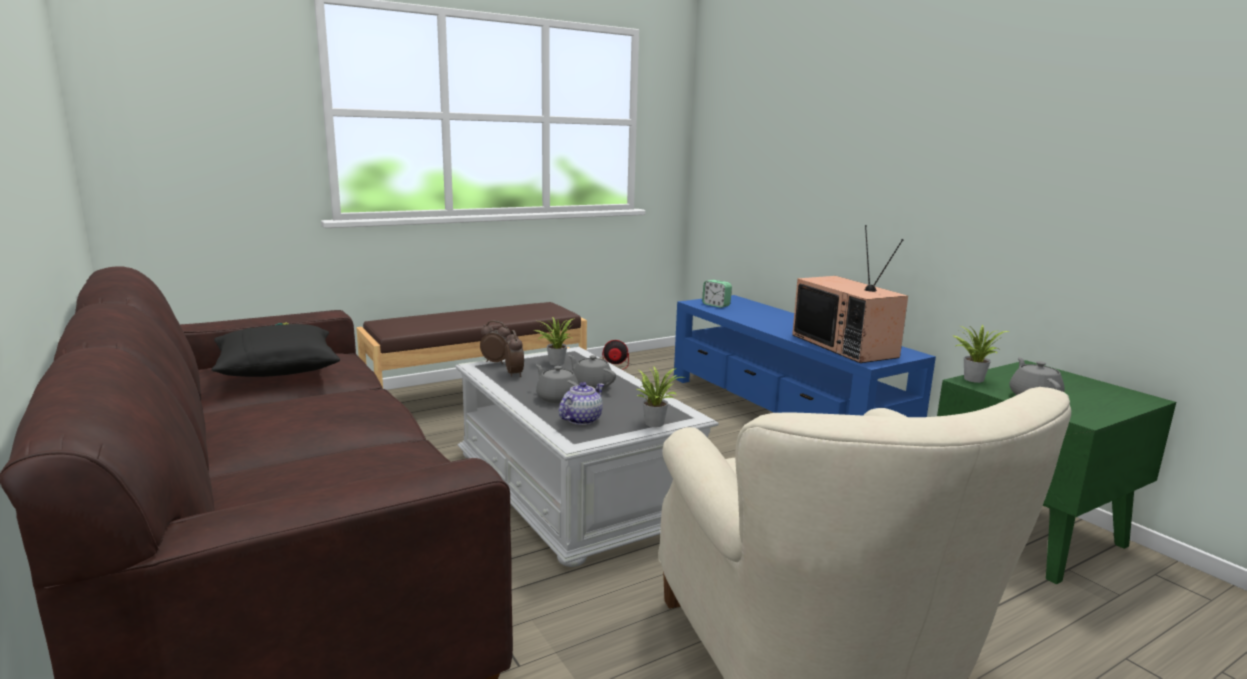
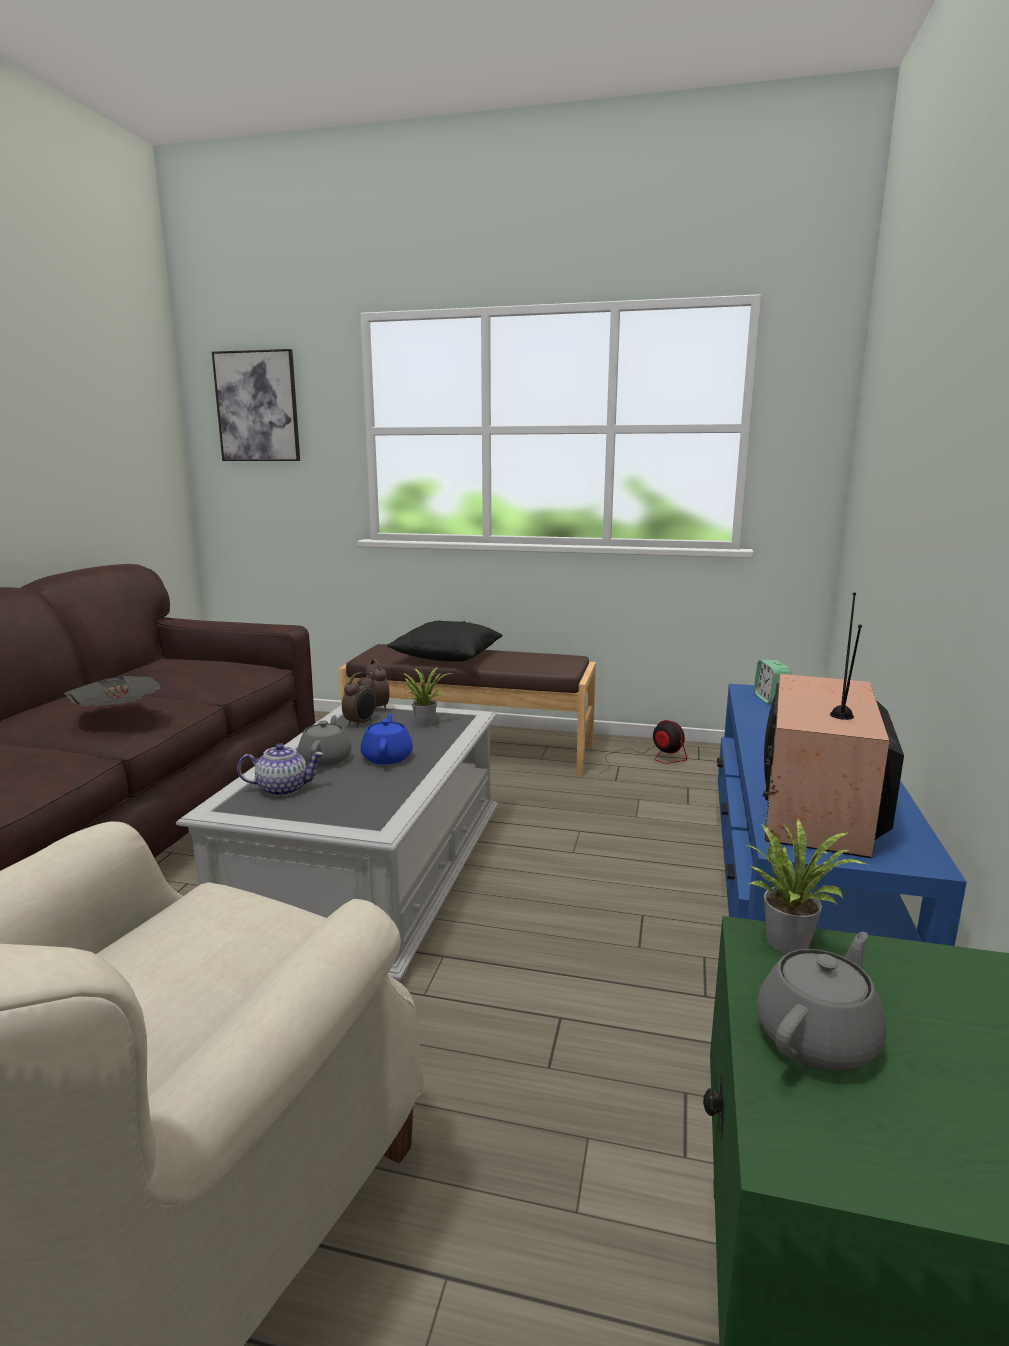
camera: 45 degrees right, 0 degrees up
(182, 78) = (257, 407): none -> picture
(278, 370) = (181, 670): black pillow -> black pillow (447, 657)
(353, 409) = (119, 715): none -> newspaper
(591, 386) = (387, 757): grey teapot -> blue teapot
(655, 422) = (330, 819): potted plant -> none

